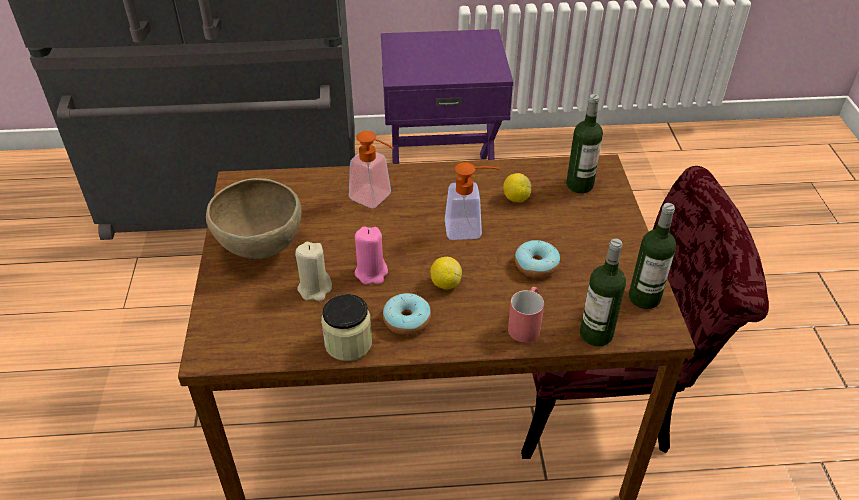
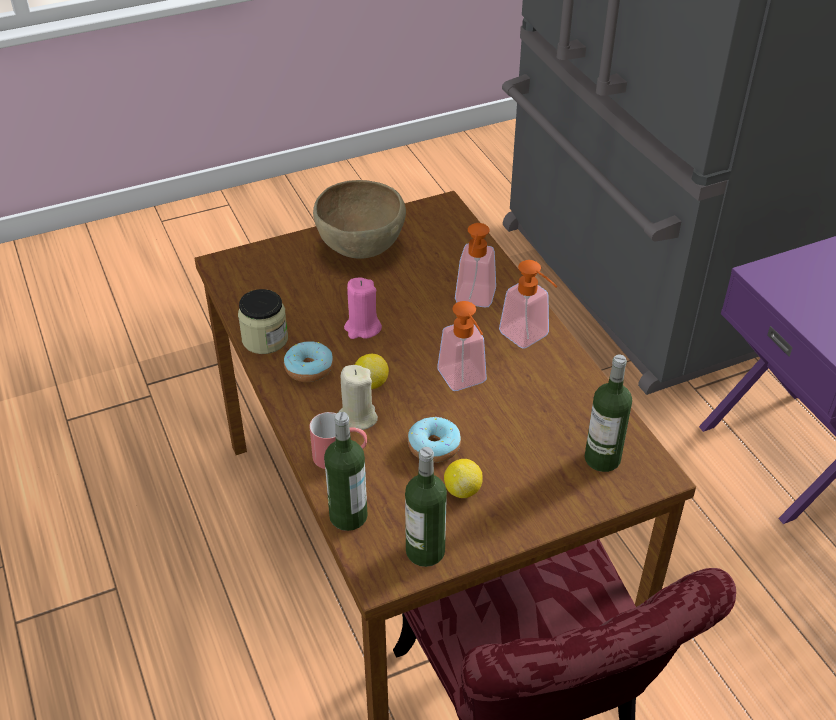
camera: 70 degrees right, 0 degrees up
(315, 288) = (324, 299): beige candle -> beige candle (357, 418)
(438, 182) = (529, 338): none -> soap dispenser
(516, 198) = (541, 407): lemon -> lemon (462, 490)

